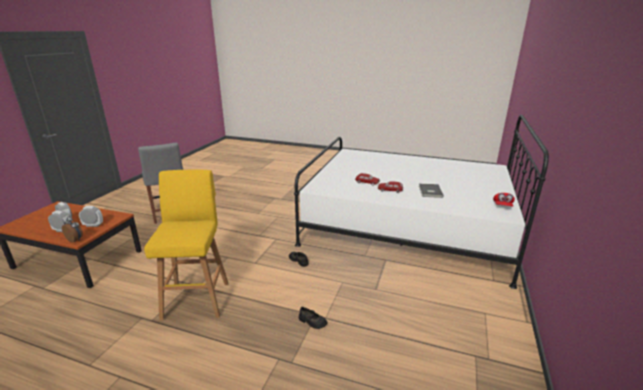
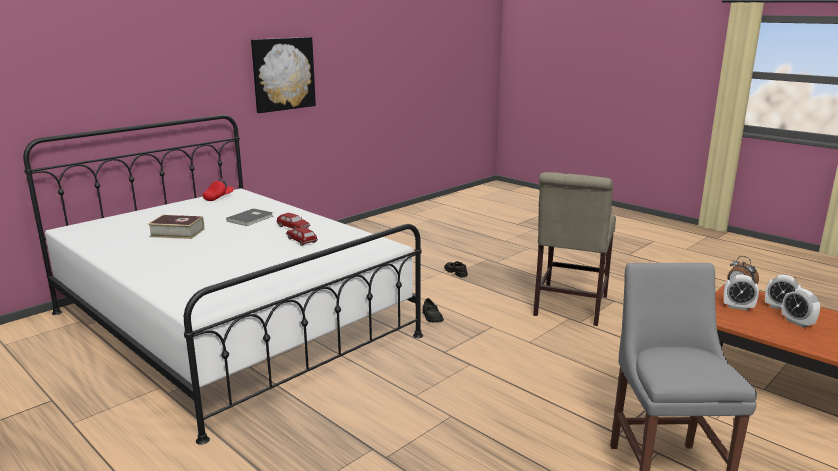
camera: 155 degrees left, 5 degrees down
(197, 298) = (569, 307): yellow stool -> beige chair
(441, 175) = (177, 233): none -> book
(594, 139) = (283, 74): none -> picture

